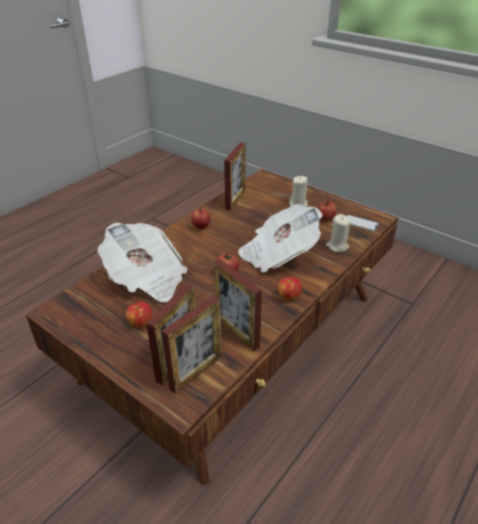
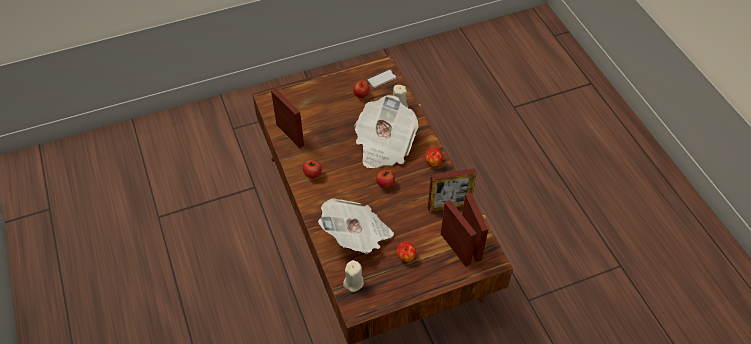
camera: 60 degrees left, 15 degrees up
(298, 204) = (329, 99): beige candle -> beige candle (353, 282)

